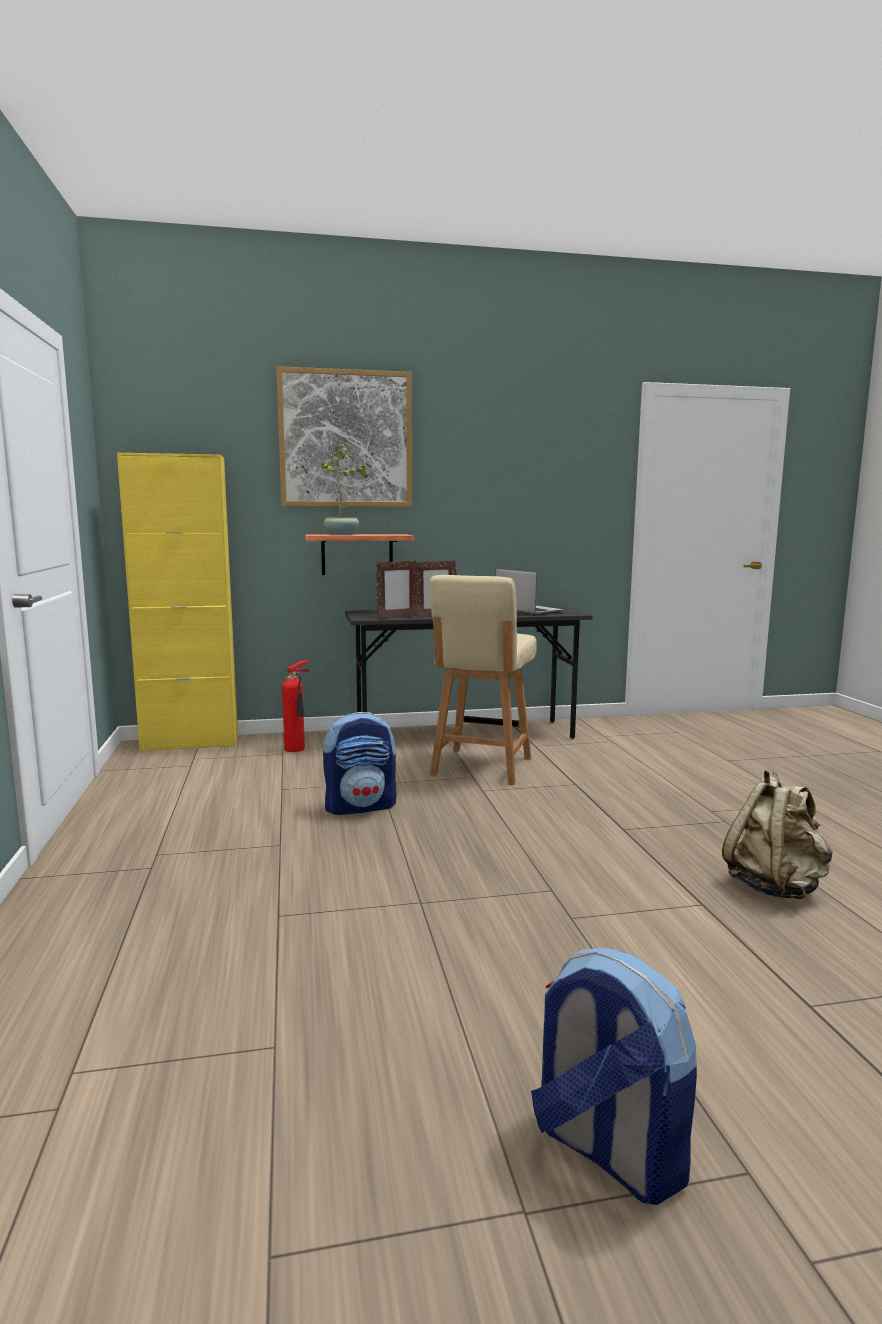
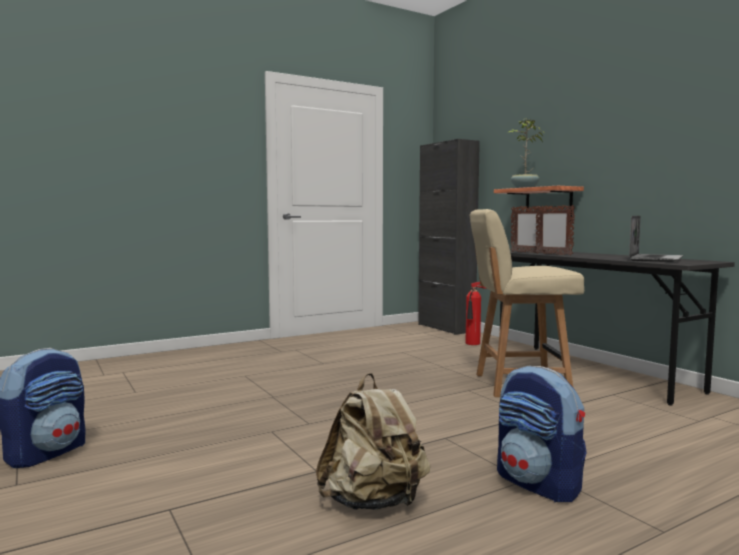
camera: 70 degrees right, 5 degrees down
(190, 743) = (446, 328): yellow cabinet -> black cabinet
(346, 439) = (545, 114): picture -> none
(361, 806) = (395, 368): backpack -> backpack (539, 484)

